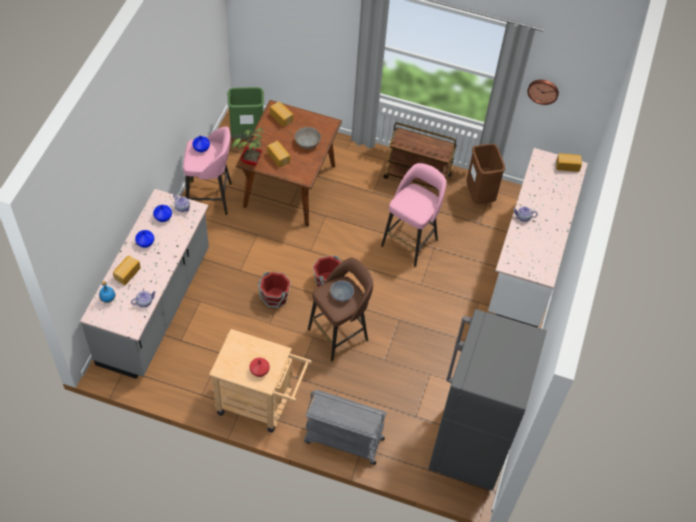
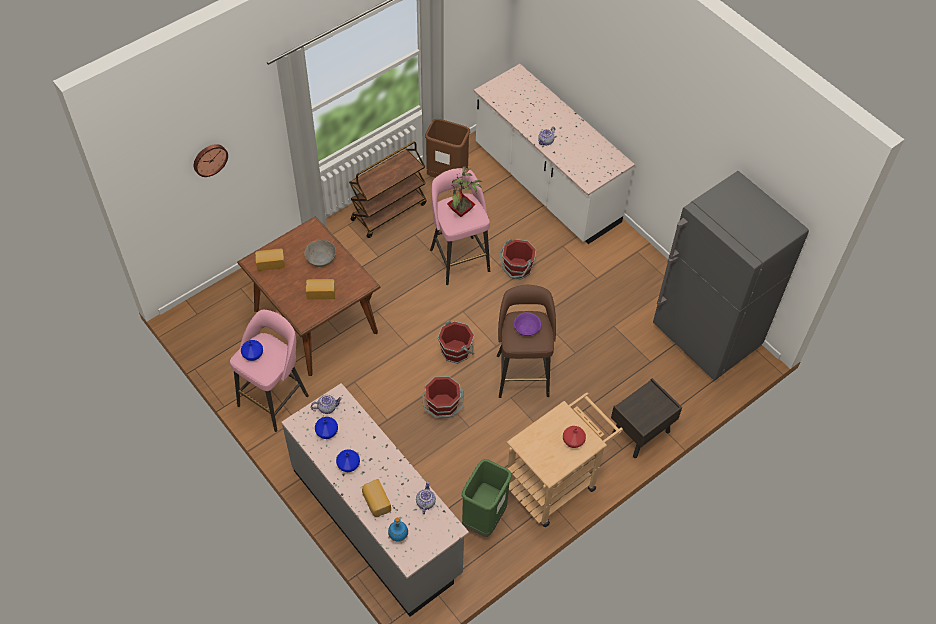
camera: 55 degrees left, 0 degrees up
(247, 135) = (219, 324): green trash can -> green trash can (484, 518)
(251, 161) = (307, 319): potted plant -> potted plant (461, 211)
(342, 294) = (527, 328): grey bowl -> purple bowl
(343, 440) = (640, 434): grey cart -> brown nightstand
(432, 283) = (517, 268): none -> red bucket
(543, 91) = (457, 30): wall clock -> wall clock (209, 159)
(567, 165) = (512, 78): bread -> none

